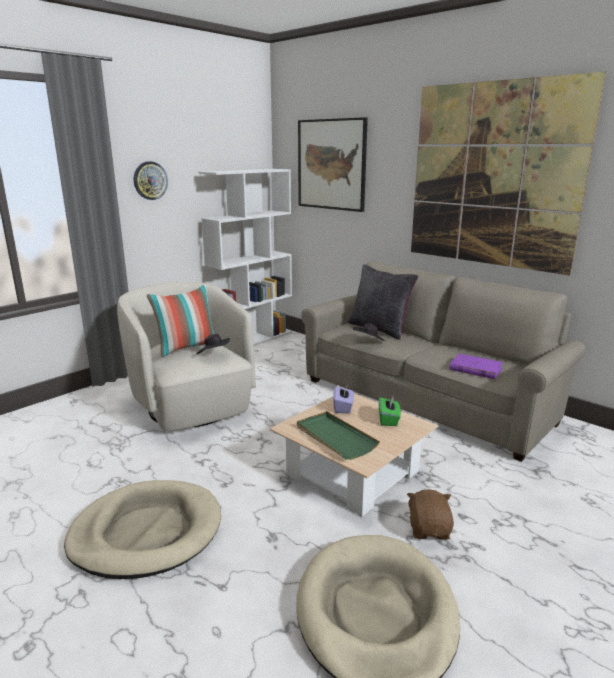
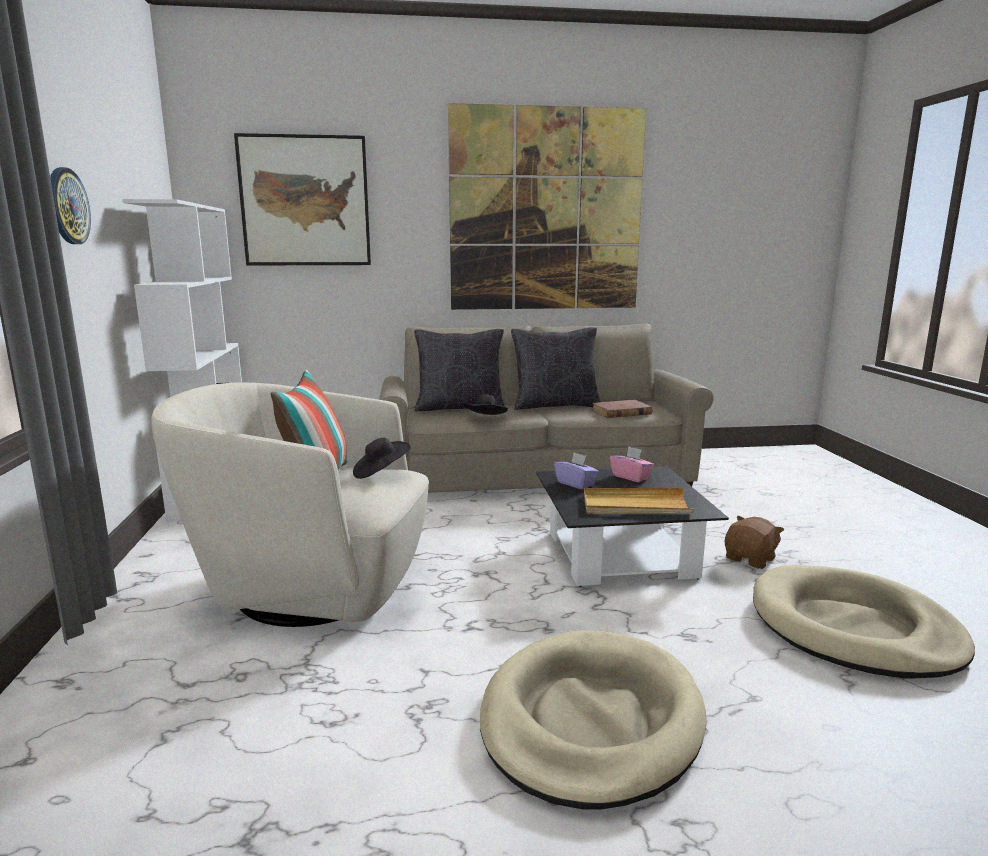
camera: 50 degrees left, 5 degrees down
(335, 437) = (635, 505): green tray -> beige tray
(352, 473) = (620, 554): beige coffee table -> black coffee table
(388, 420) = (631, 477): green tissue box -> pink tissue box
(429, 529) = (750, 559): brown plush toy -> brown plush toy turned 90 degrees clockwise
(446, 347) = (555, 405): none -> black pillow
(475, 369) = (620, 412): purple book -> brown book

